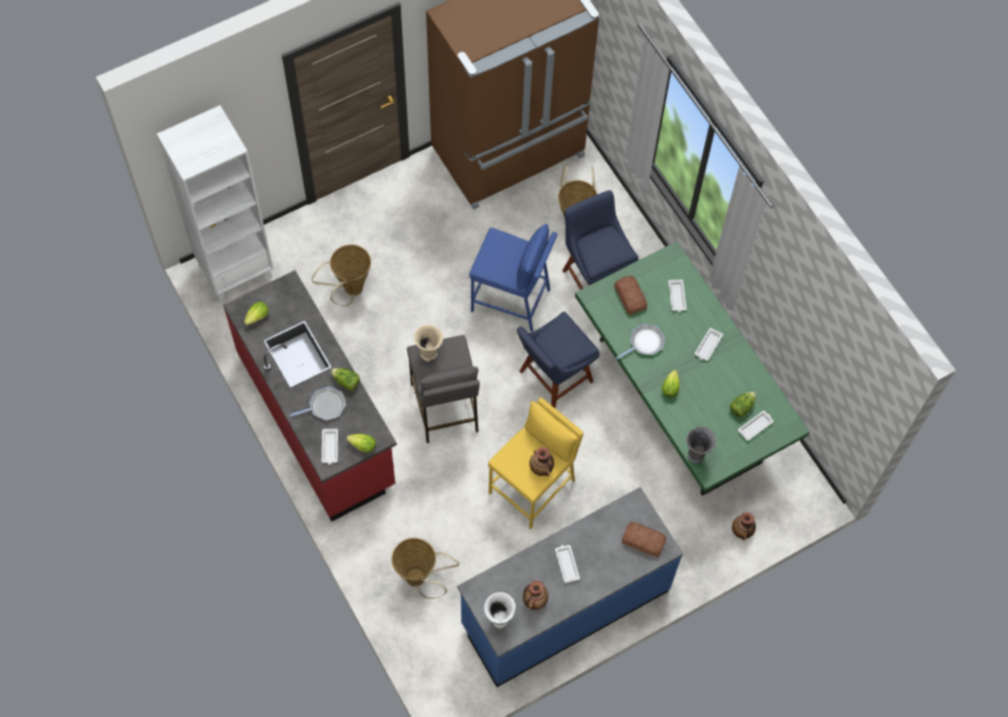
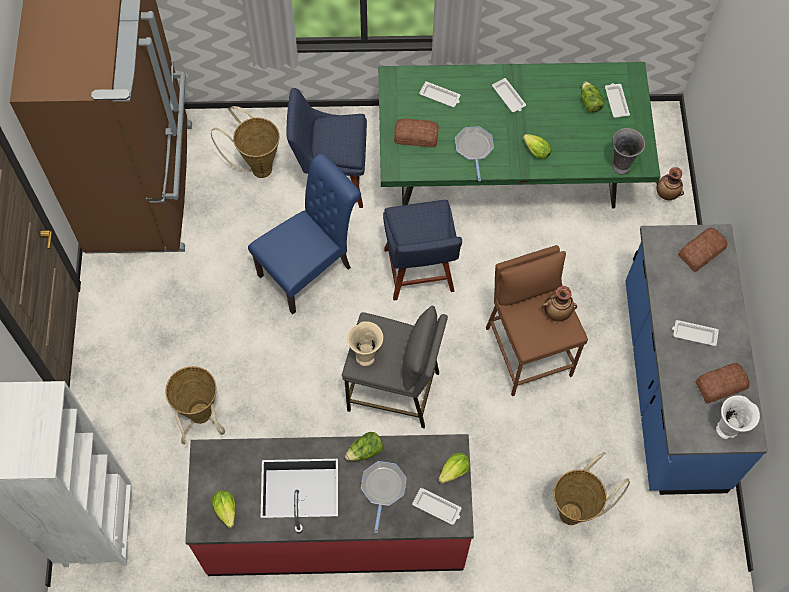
camera: 60 degrees left, 0 degrees up
(511, 300) = (310, 268): blue stool -> blue chair
(533, 487) = (528, 351): yellow stool -> brown stool
(534, 600) = (720, 384): vase -> bread

